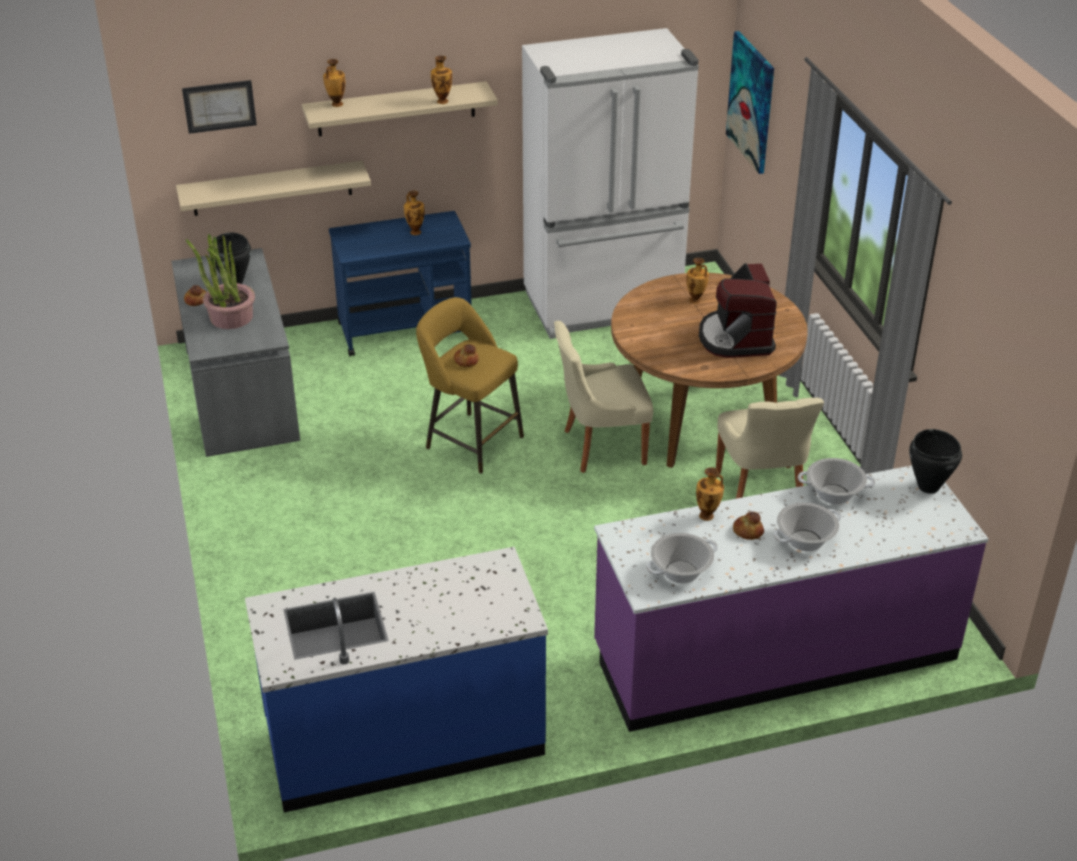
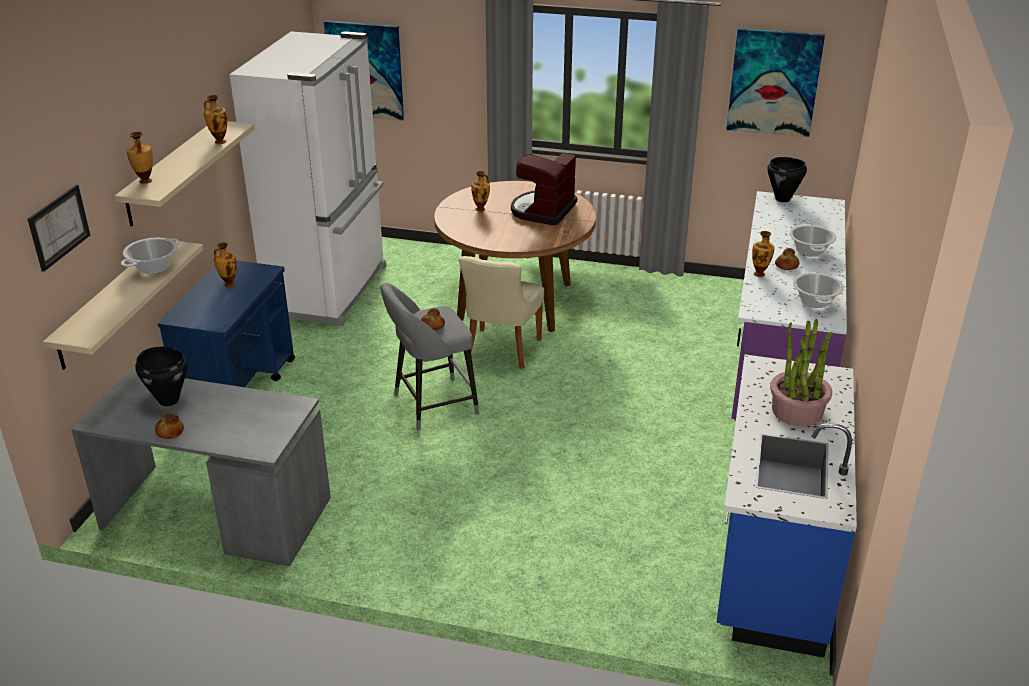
camera: 60 degrees left, 5 degrees down
(230, 317) = (228, 418): potted plant -> potted plant (797, 411)
(470, 441) = (431, 406): yellow stool -> grey stool
(735, 338) = (543, 210): coffee machine -> coffee machine turned 90 degrees clockwise
(761, 492) = (614, 307): beige chair -> none
(833, 494) = (767, 227): cooking pot -> cooking pot (153, 267)
(991, 338) = (774, 82): none -> picture

